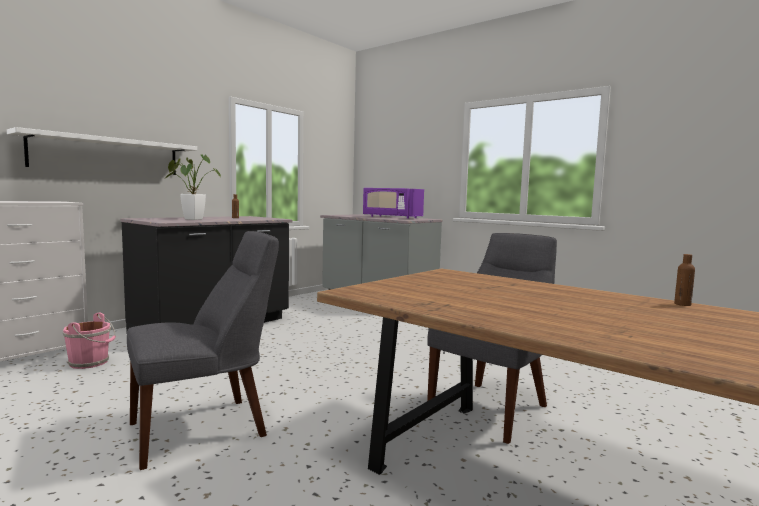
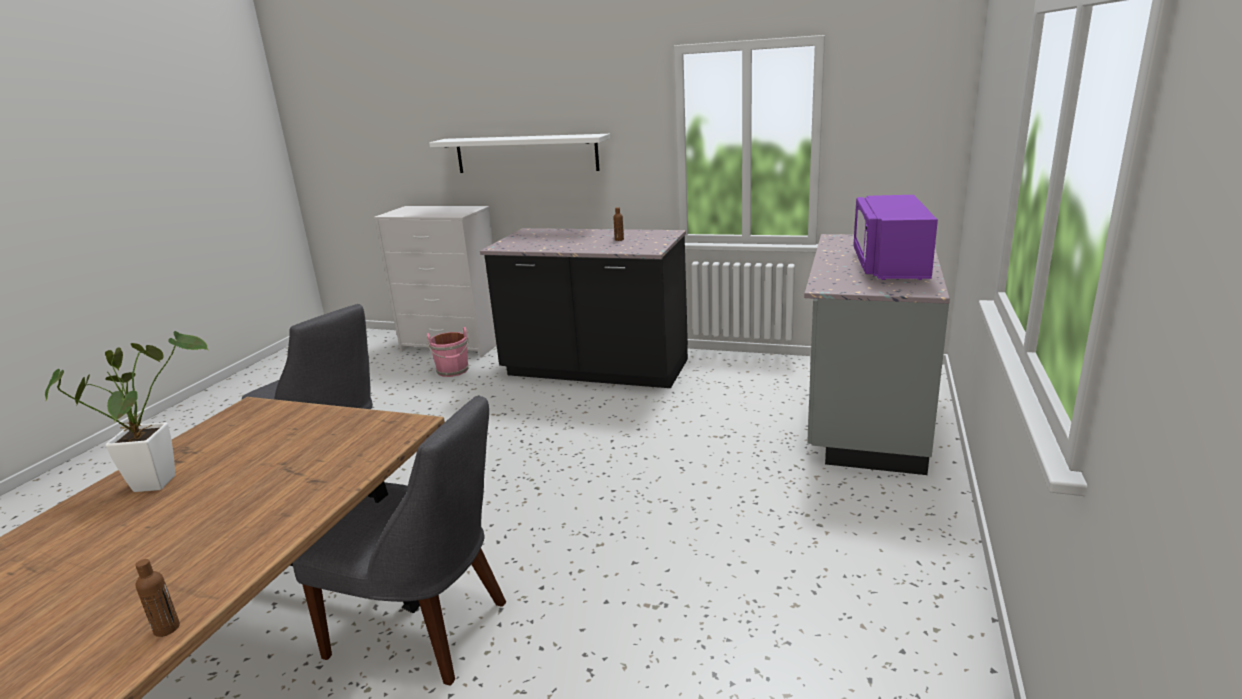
camera: 70 degrees right, 15 degrees up
(190, 219) = (553, 240): potted plant -> potted plant (160, 479)

